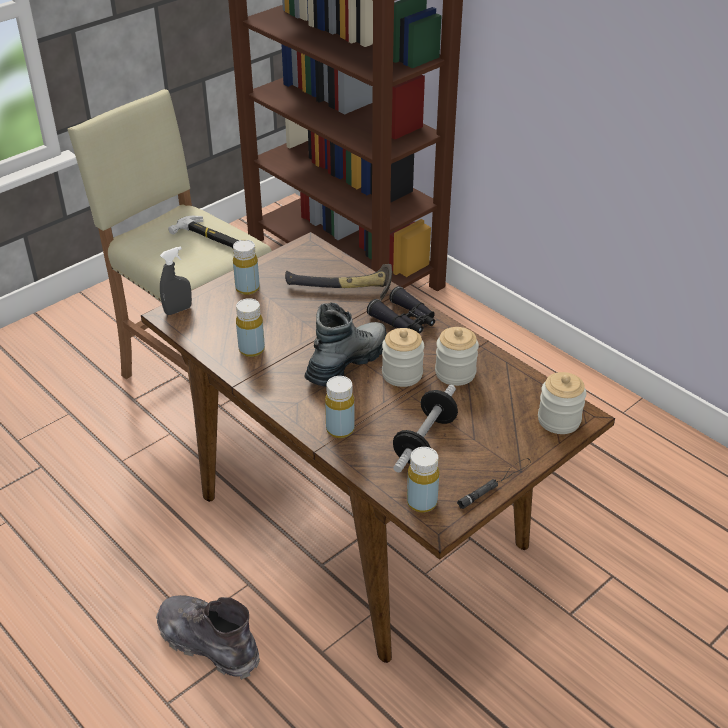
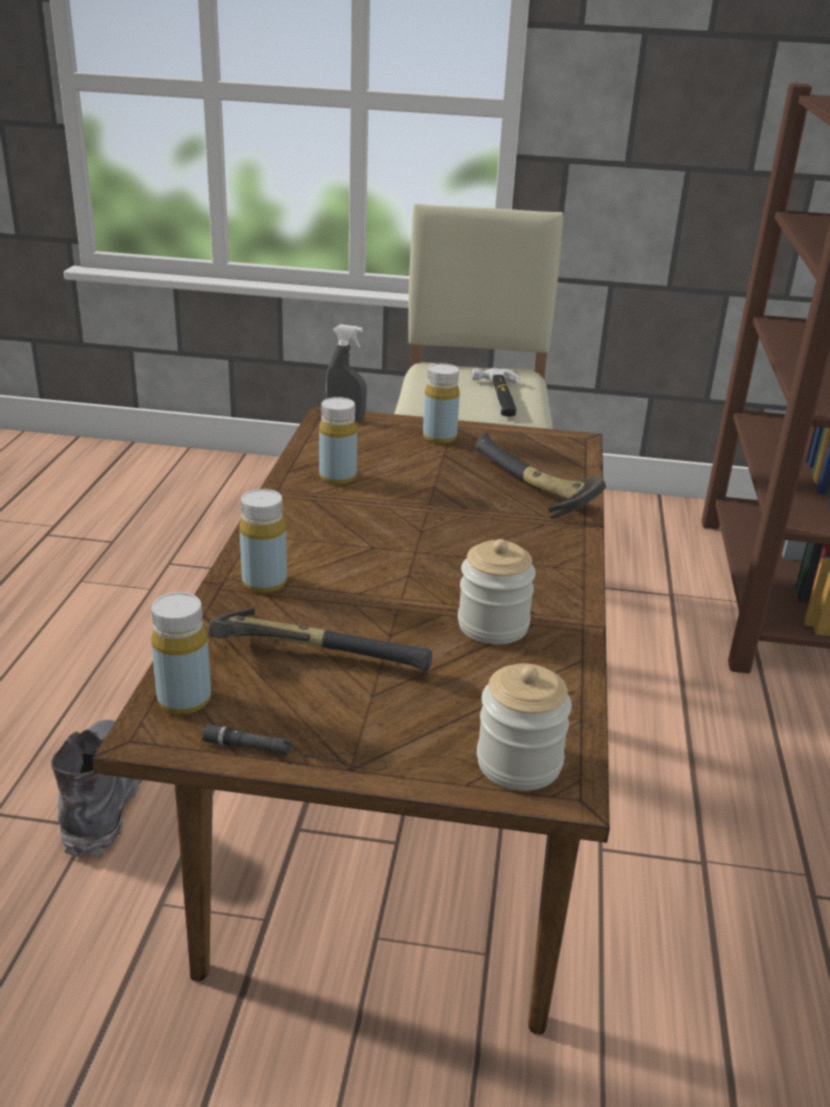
camera: 50 degrees right, 10 degrees down
(347, 362) = (398, 540): boot -> none
(402, 374) = (431, 586): jar -> none
(404, 320) = (541, 548): black binoculars -> none
(425, 441) = (317, 654): dumbbell -> hammer

